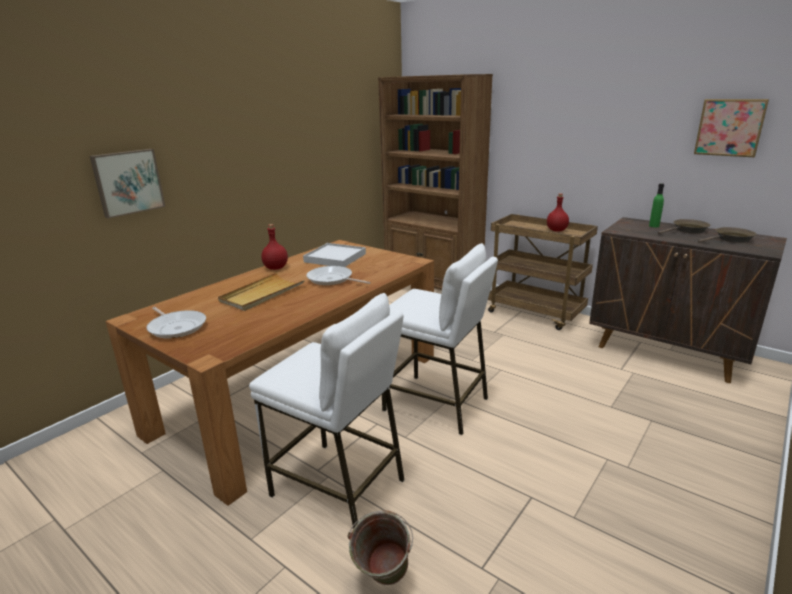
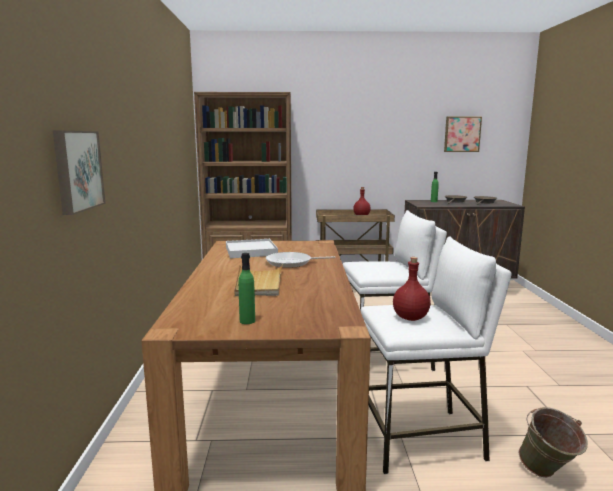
camera: 40 degrees left, 10 degrees down
(176, 327) = (247, 321): frying pan -> green bottle
(276, 268) = (215, 266): red bottle -> red bottle (411, 318)

